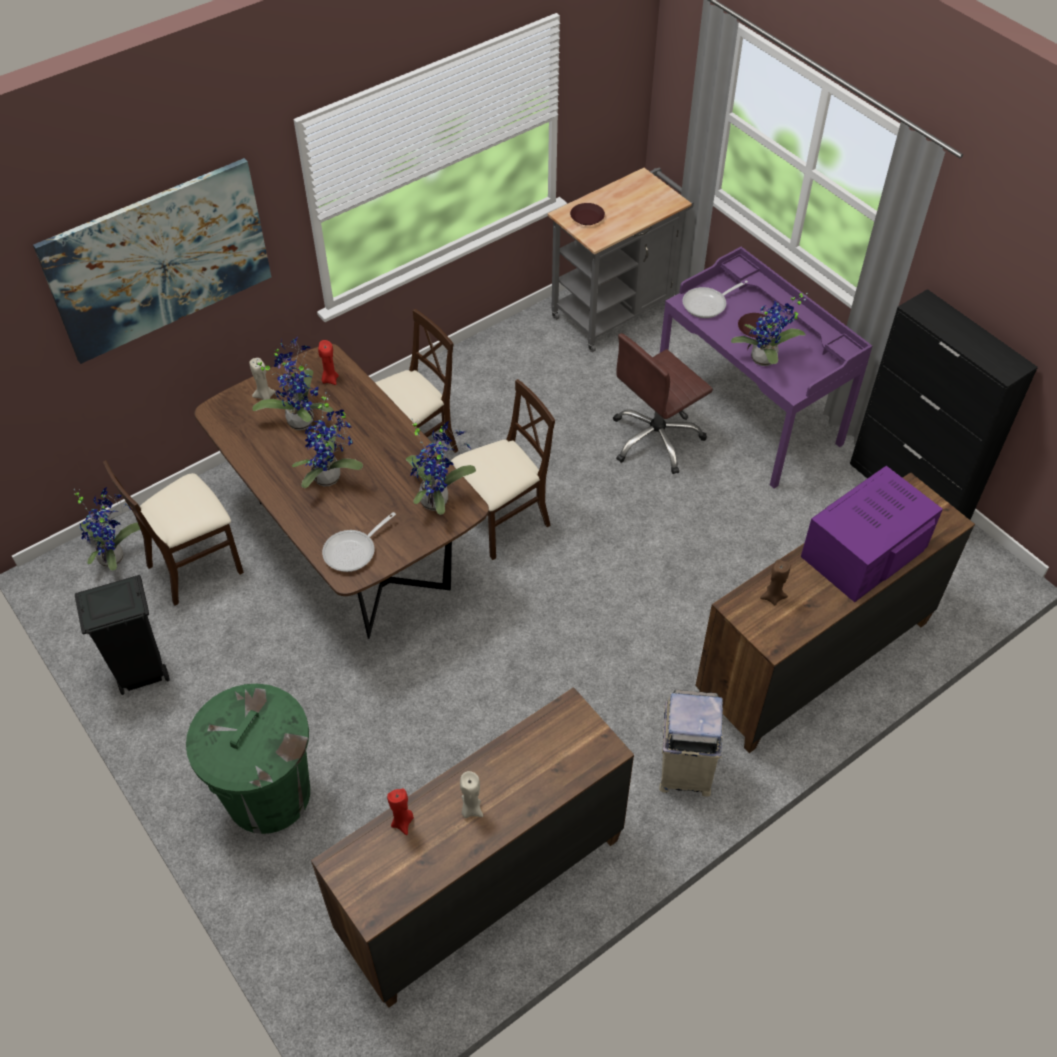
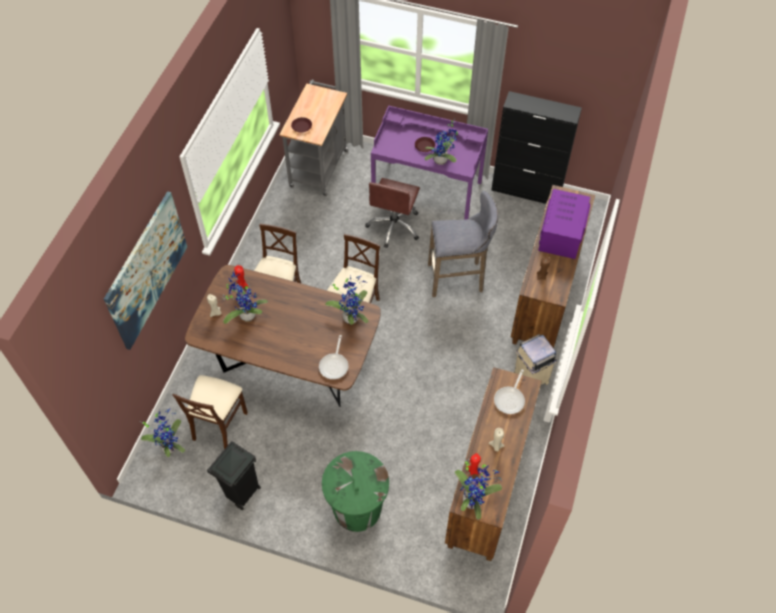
camera: 35 degrees left, 5 degrees up
(331, 477) = (290, 335): potted plant -> potted plant (473, 499)
(692, 560) = (458, 278): none -> grey stool
(708, 304) = (392, 144): frying pan -> frying pan (510, 399)

